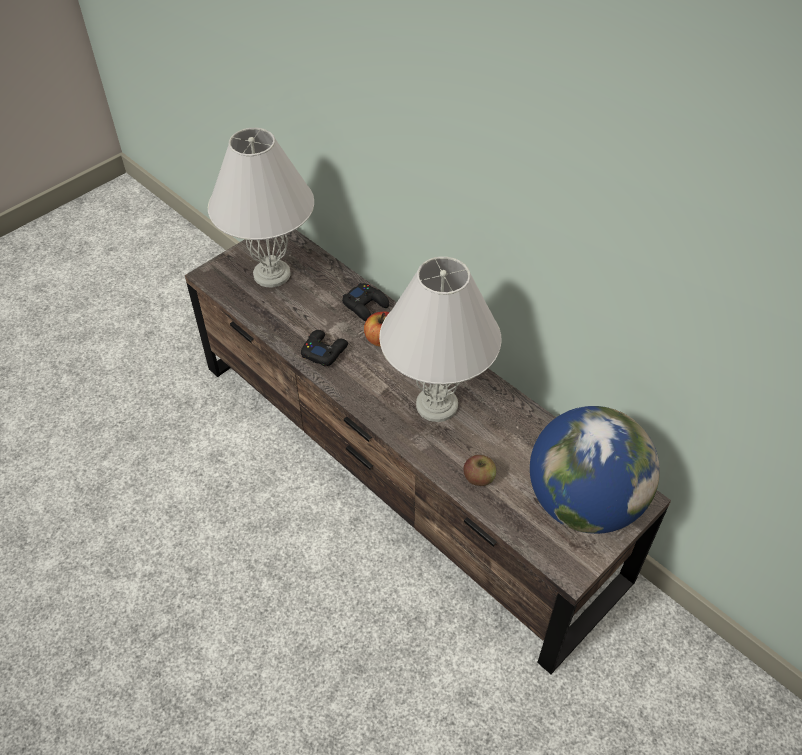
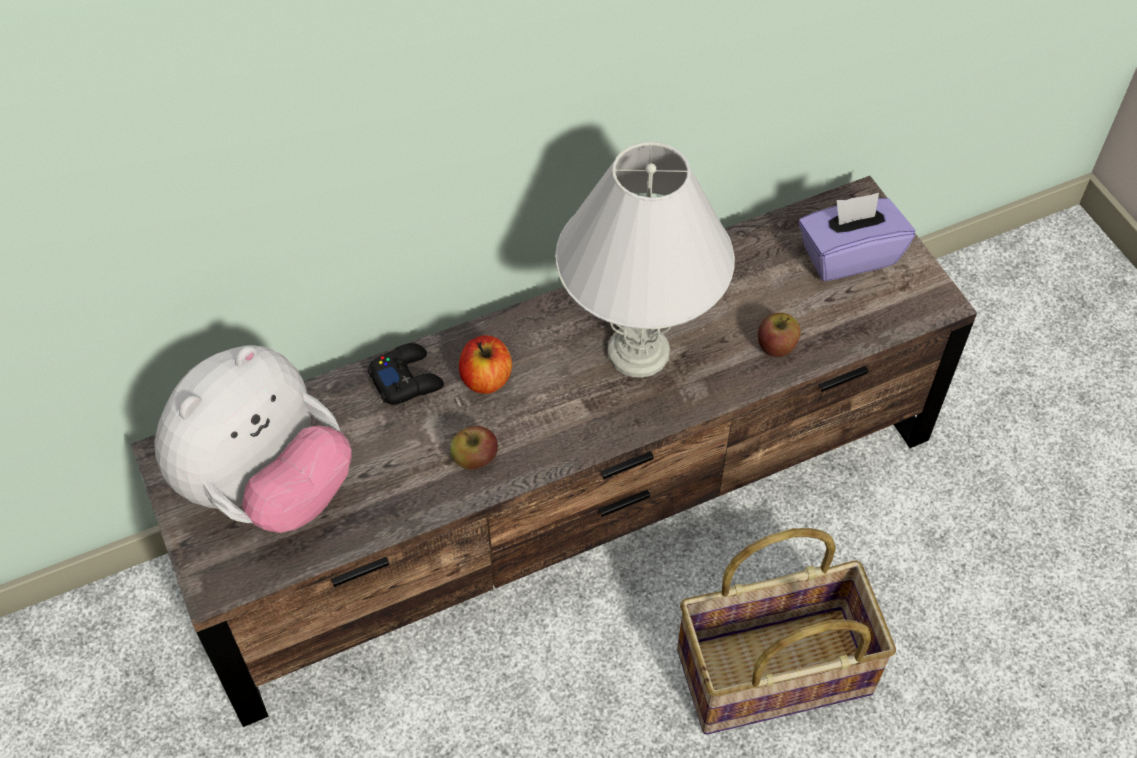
camera: 70 degrees left, 5 degrees up
(273, 274) = (267, 487): white table lamp -> plush toy
(321, 616) = (774, 674): none -> basket
(324, 351) = (475, 458): black game controller -> apple
(583, 503) = (848, 255): globe -> purple tissue box

